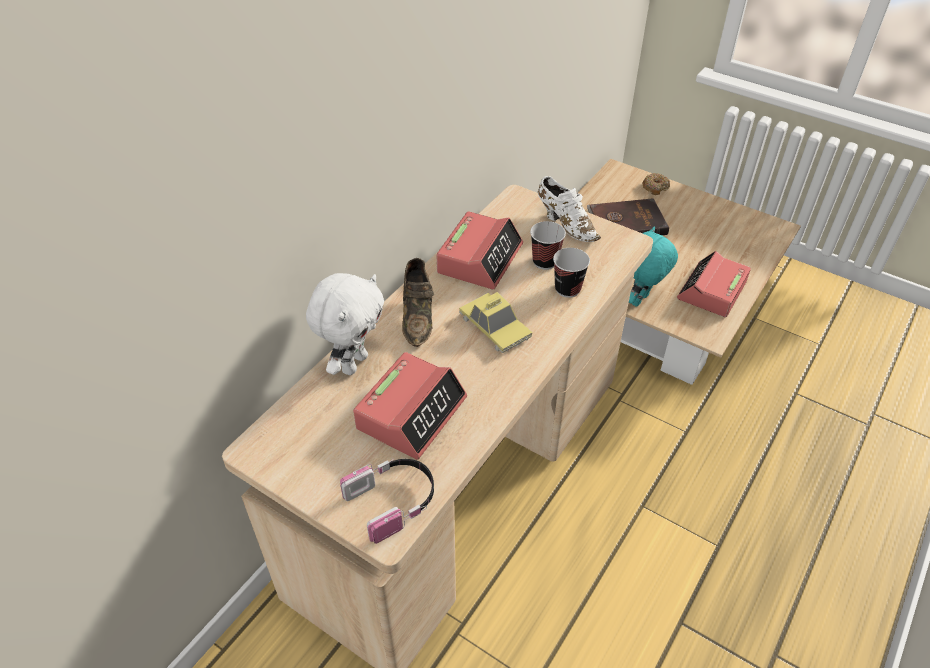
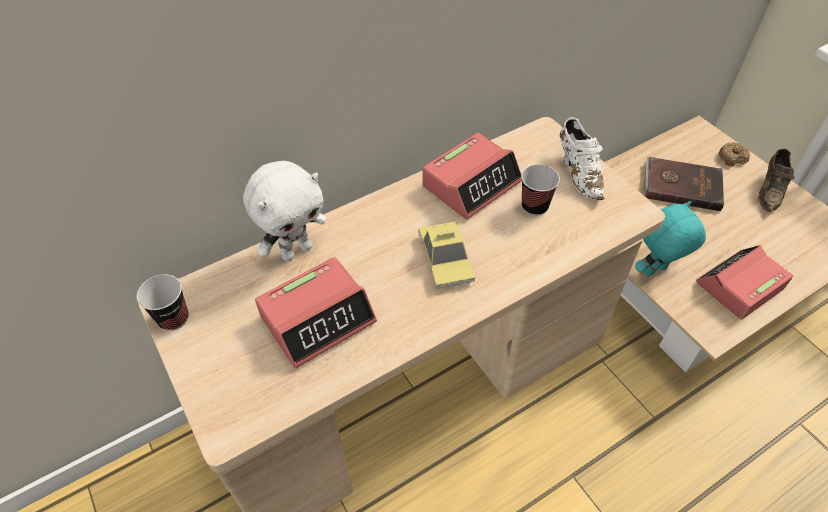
camera: 25 degrees right, 5 degrees up
(393, 501) = (251, 401): headphones -> none
(418, 316) = (380, 223): brown shoe -> brown shoe (770, 191)
(567, 289) = (541, 242): cup -> cup (173, 318)

